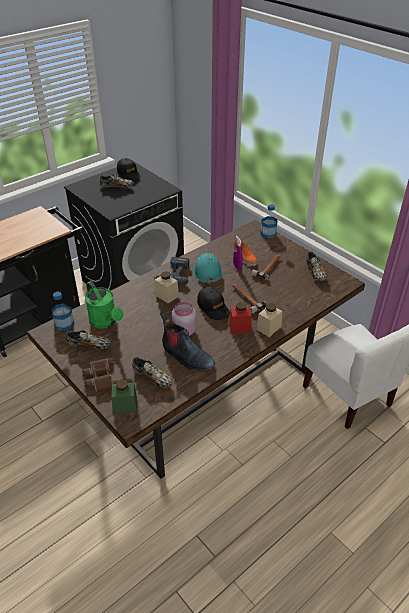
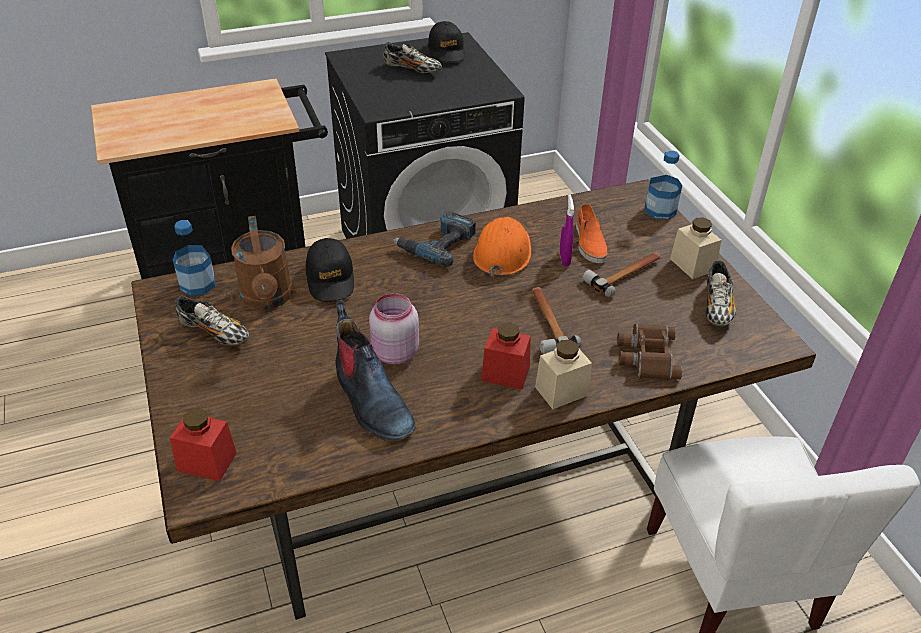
camera: 20 degrees right, 0 degrees up
(99, 377) = (196, 395): brown binoculars -> brown binoculars (646, 355)
(106, 322) = (268, 299): green watering can -> brown watering can
(125, 406) = (207, 462): green jar -> red jar
(152, 378) = (286, 424): shoe -> none
(166, 295) = (402, 279): beige jar -> beige jar (692, 265)
(207, 271) = (502, 253): turquoise hard hat -> orange hard hat
(213, 307) = (475, 323): black cap -> black cap (330, 278)

